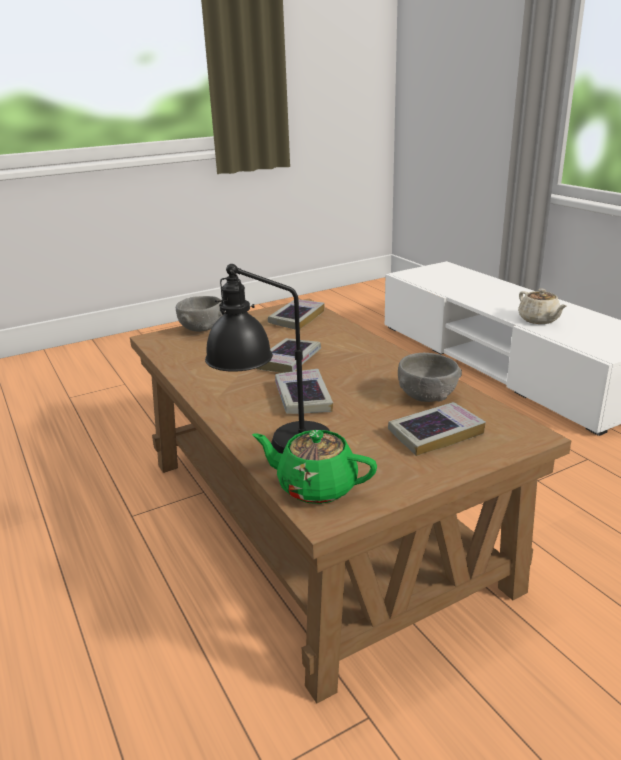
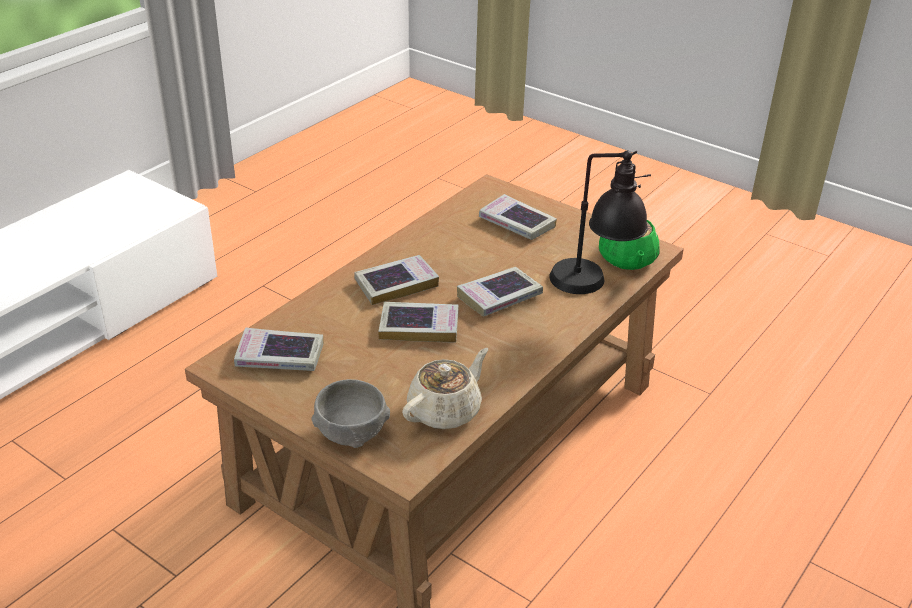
camera: 115 degrees left, 10 degrees up
(355, 360) = (396, 284): none -> book
(426, 396) = (455, 234): grey bowl -> none
(539, 320) = (70, 249): beige teapot -> beige teapot (445, 411)

